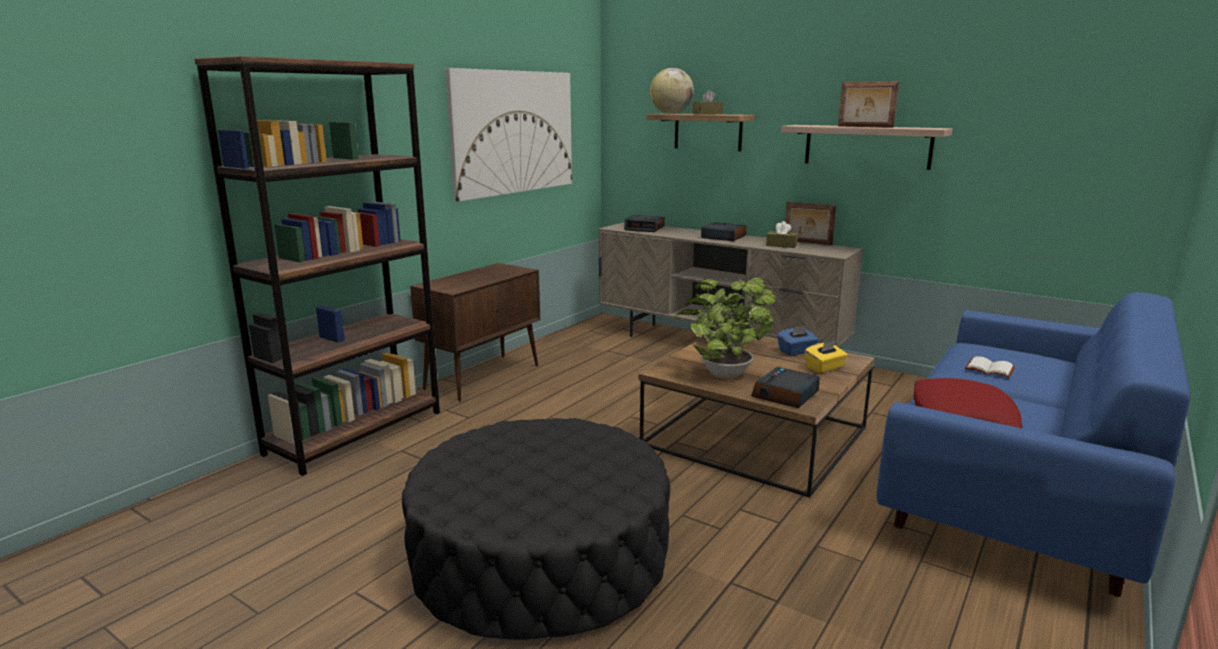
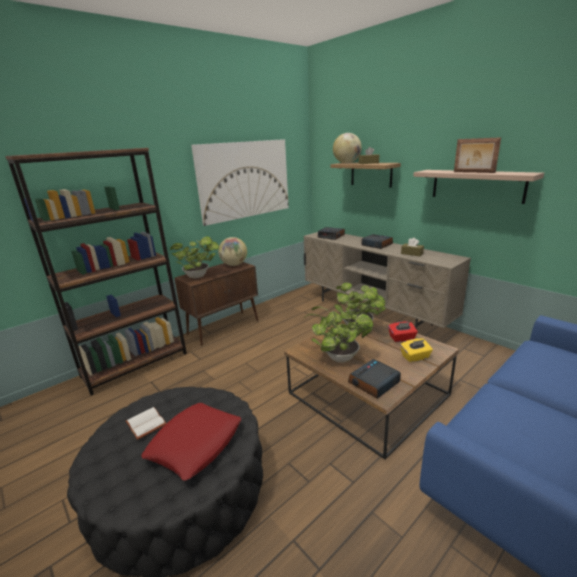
camera: 15 degrees right, 5 degrees up
(454, 283) = (199, 276): none -> potted plant
(501, 269) = (234, 265): none -> globe
(796, 351) = (402, 338): blue tissue box -> red tissue box
(807, 242) = (432, 251): picture frame -> none
(963, 416) = (502, 433): red pillow -> red pillow (195, 444)
(988, 369) = (544, 376): white book -> white book (144, 424)

